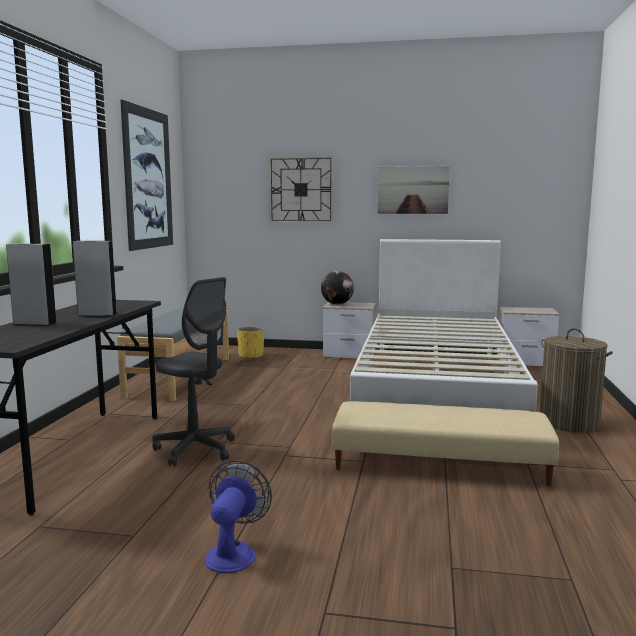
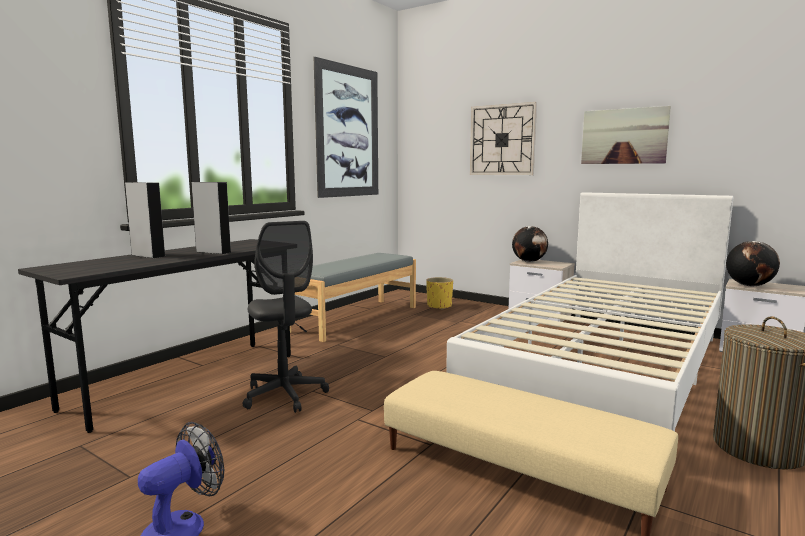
camera: 25 degrees right, 0 degrees up
(518, 311) = (749, 285): none -> globe

